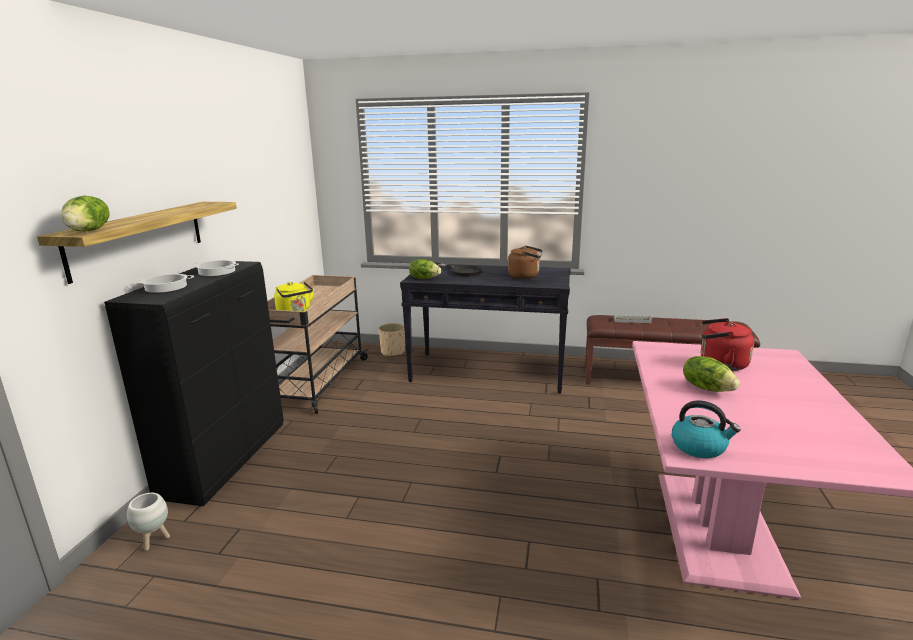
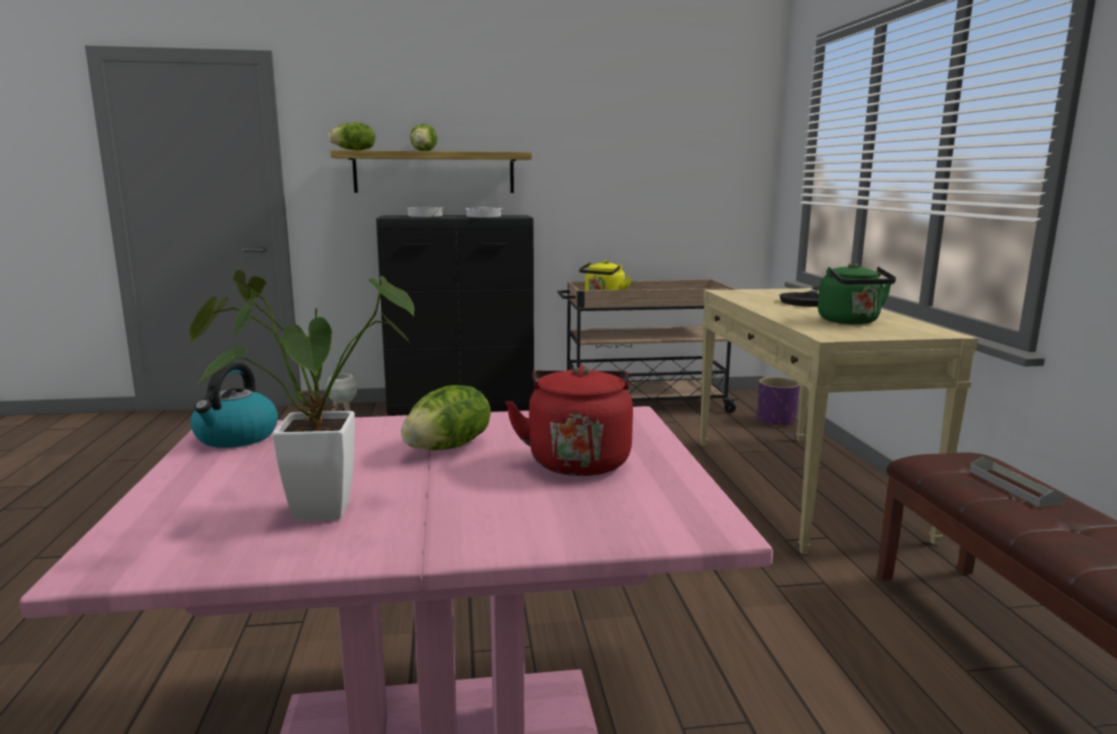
camera: 70 degrees right, 5 degrees down
(393, 352) = (776, 421): beige planter -> purple planter
(424, 278) = (738, 293): lettuce -> lettuce (424, 151)
(488, 372) = (802, 487): black console table -> beige console table
(525, 276) = (851, 322): brown kettle -> green kettle
(806, 424) = (307, 511): none -> potted plant

